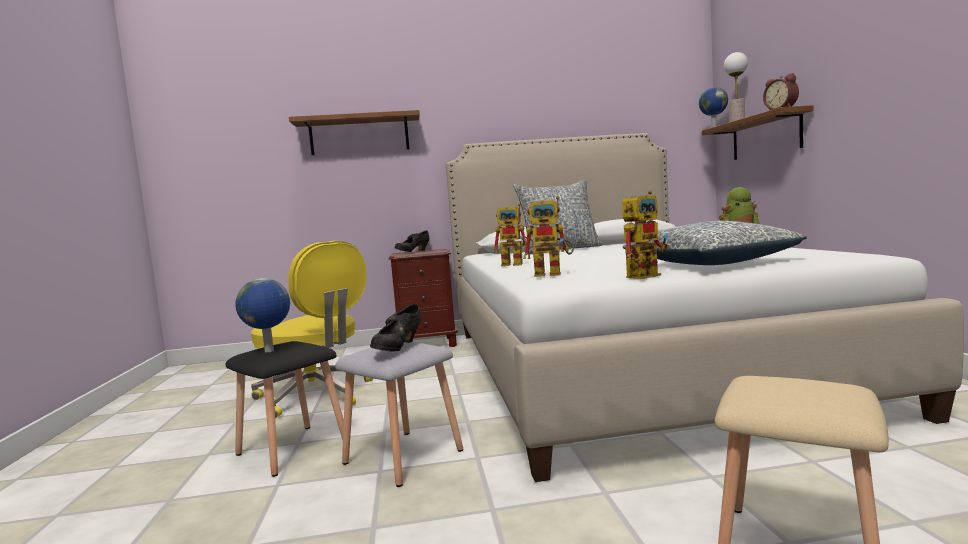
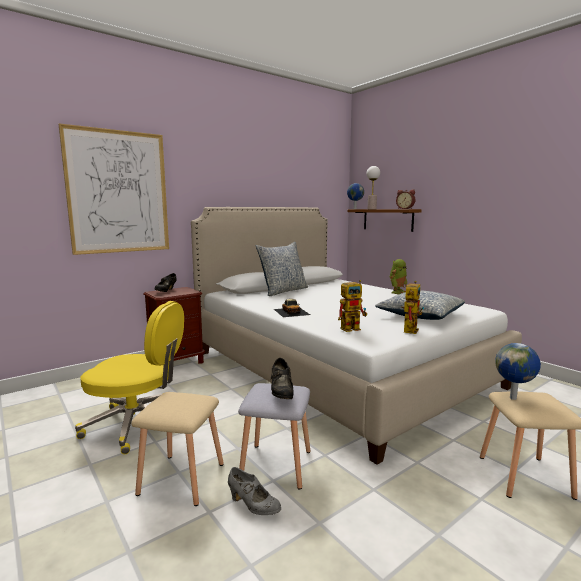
camera: 30 degrees left, 5 degrees up
(269, 351) = (174, 407): globe -> globe (514, 398)
(291, 450) = (182, 479): black stool -> beige stool
(325, 491) = (253, 506): none -> grey shoe
(359, 135) = (118, 192): brown shelf -> picture
(517, 264) = (291, 311): toy robot -> toy car

